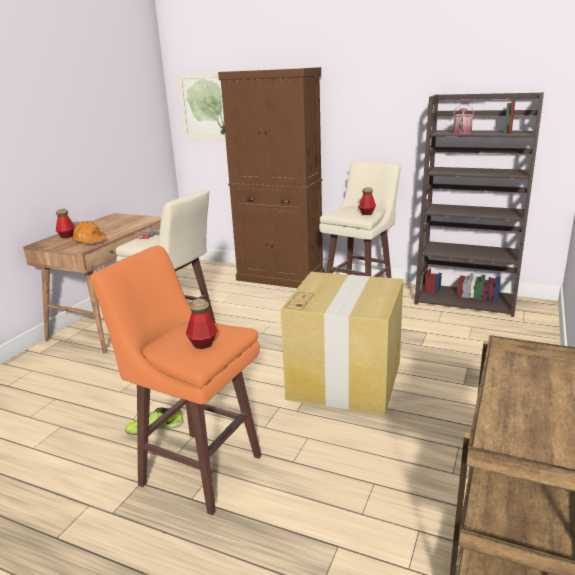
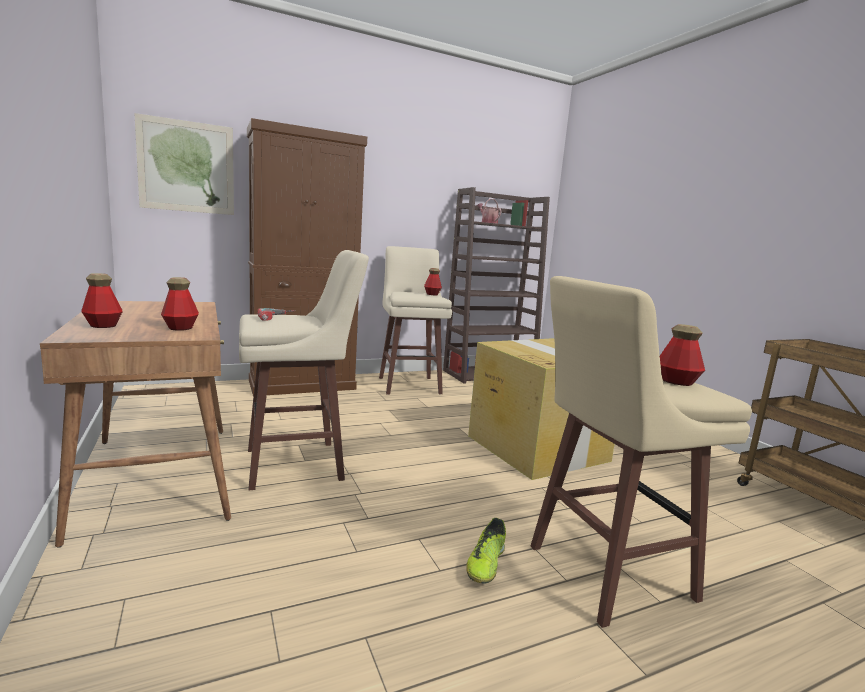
camera: 50 degrees left, 10 degrees down
(89, 241) = (180, 328): orange hard hat -> bottle
(199, 468) = (605, 572): orange stool -> beige stool

